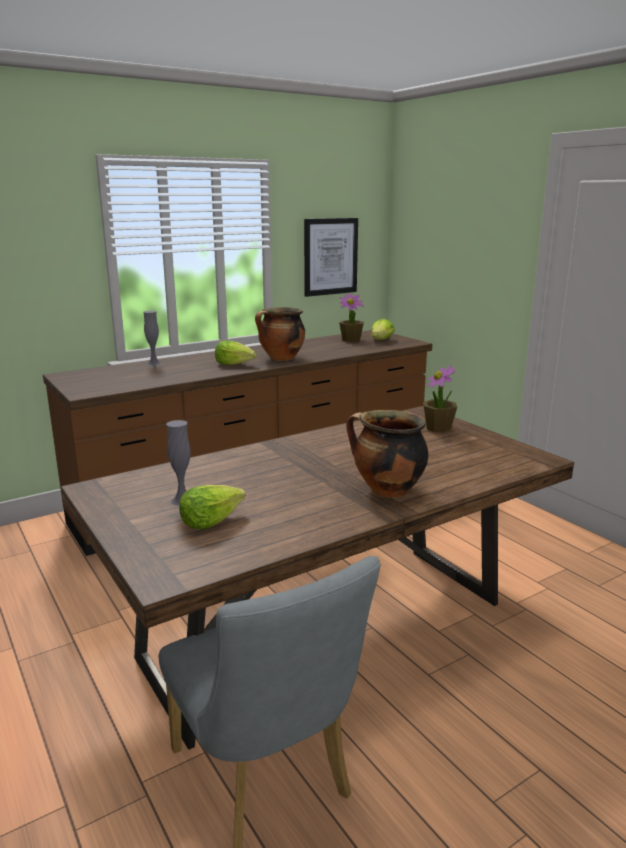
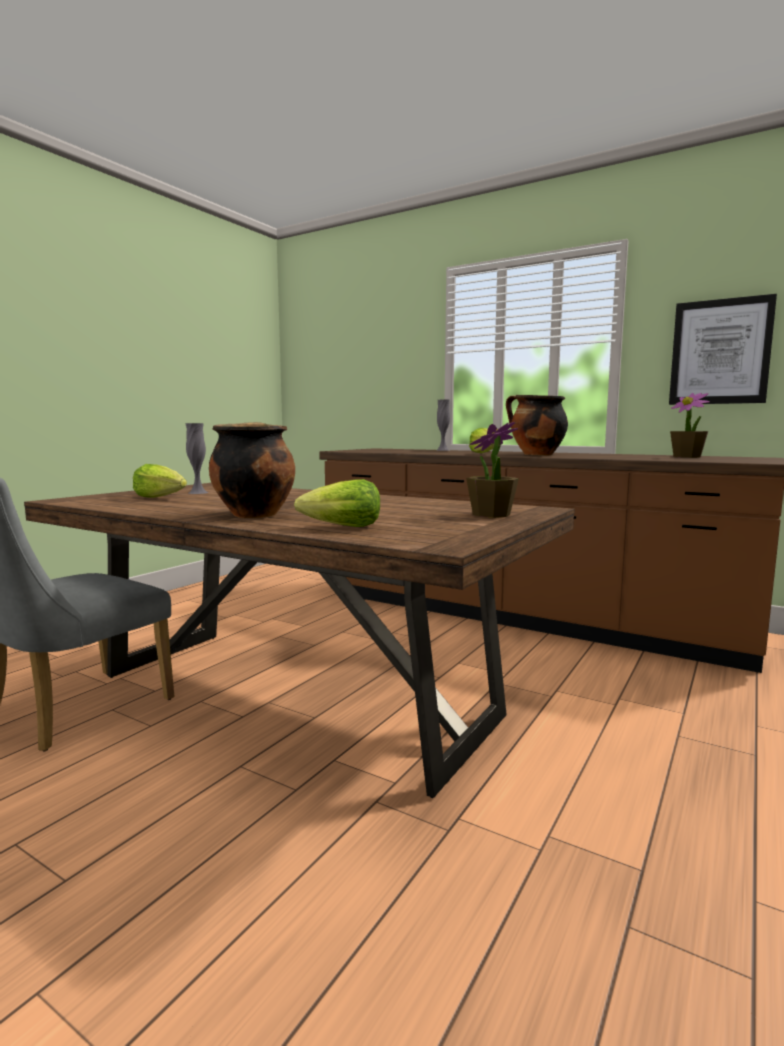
camera: 65 degrees right, 10 degrees down
(381, 340) = (723, 459): lettuce -> lettuce (342, 527)

